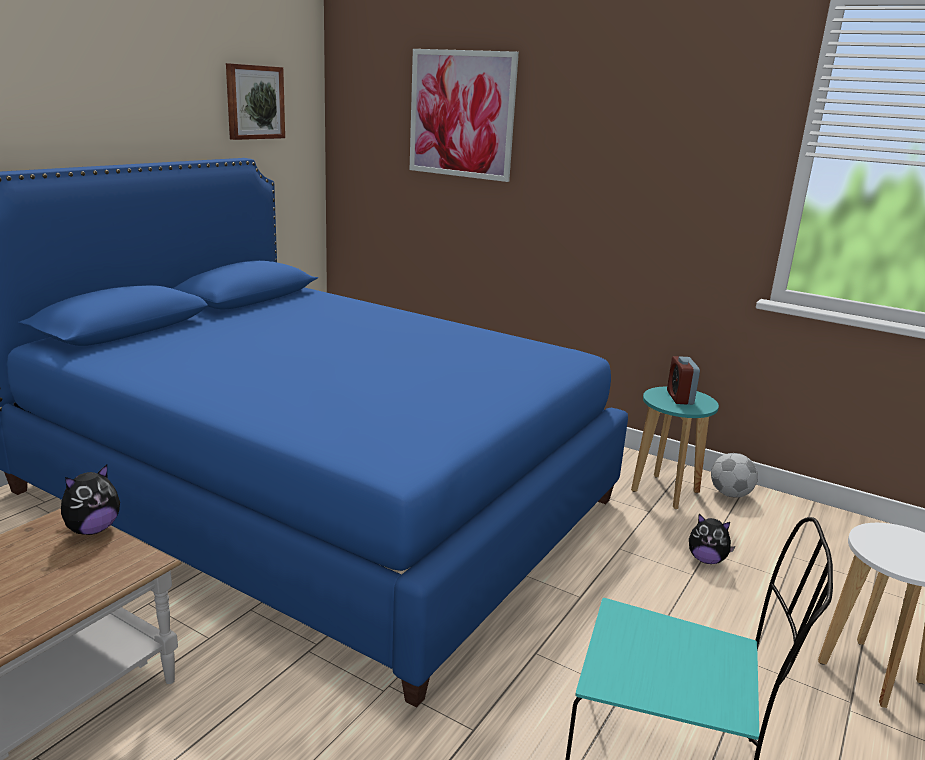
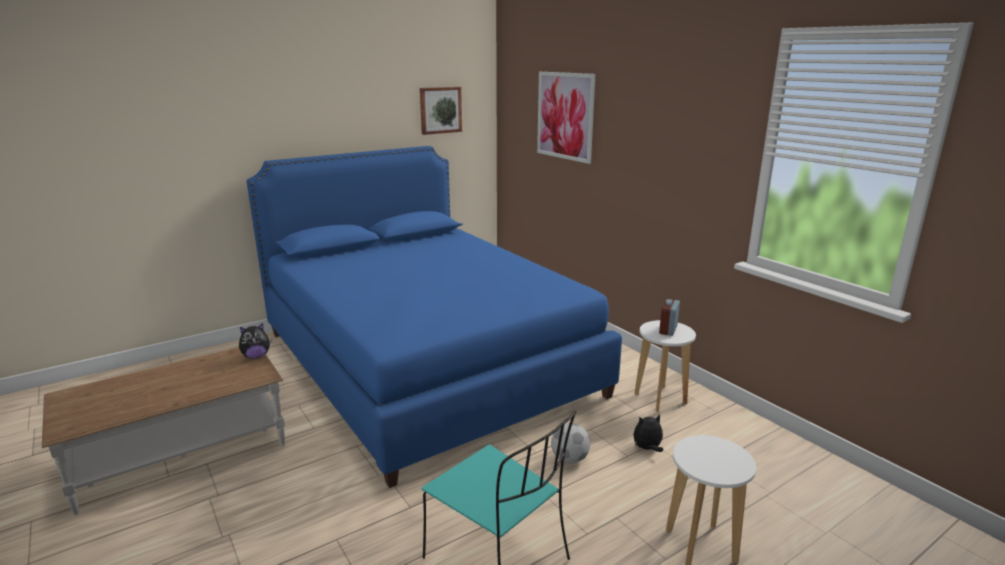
camera: 25 degrees right, 0 degrees up
(665, 492) = (660, 399): turquoise stool -> white stool
(706, 560) = (647, 449): plush toy -> plush toy turned 120 degrees clockwise
(730, 494) = (712, 409): football -> football (570, 459)

